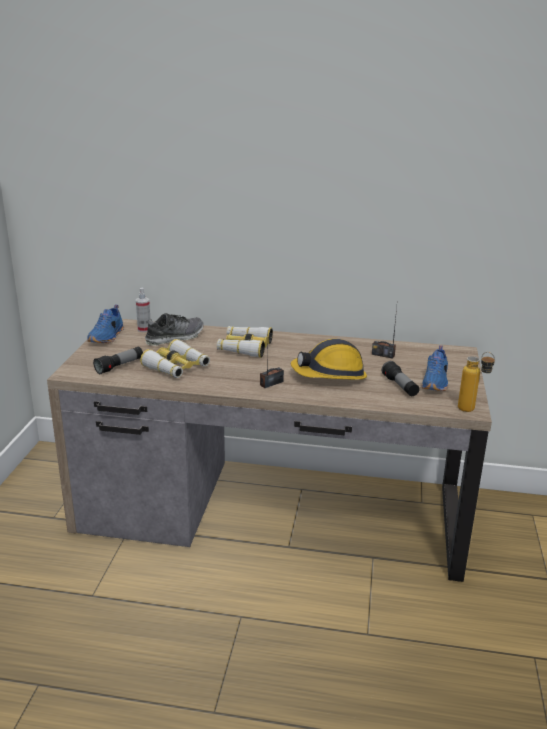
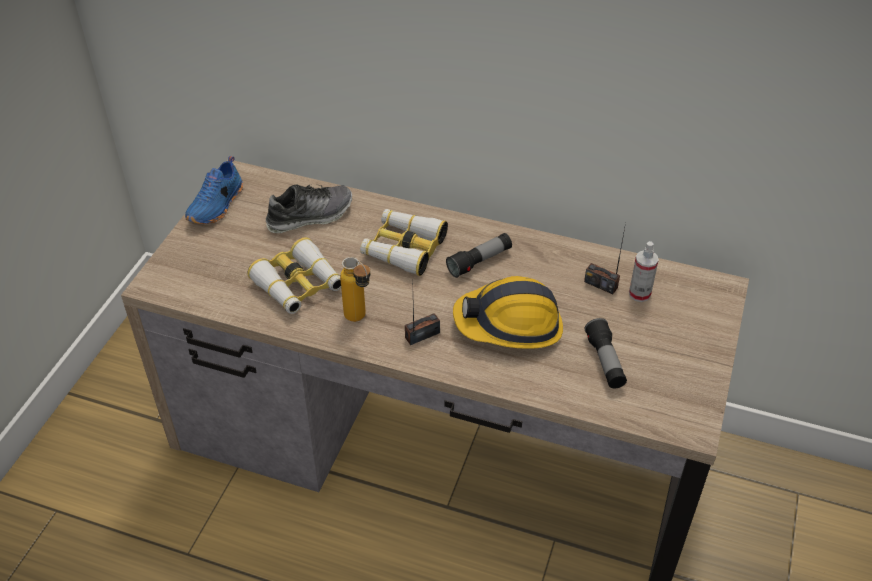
camera: 10 degrees right, 20 degrees up
(119, 366) = (222, 275): flashlight -> flashlight (479, 261)
(144, 329) = (271, 192): spray bottle -> spray bottle (639, 294)
(436, 382) = (660, 357): blue shoe -> none
(472, 411) = (694, 429): bottle -> bottle (359, 320)

